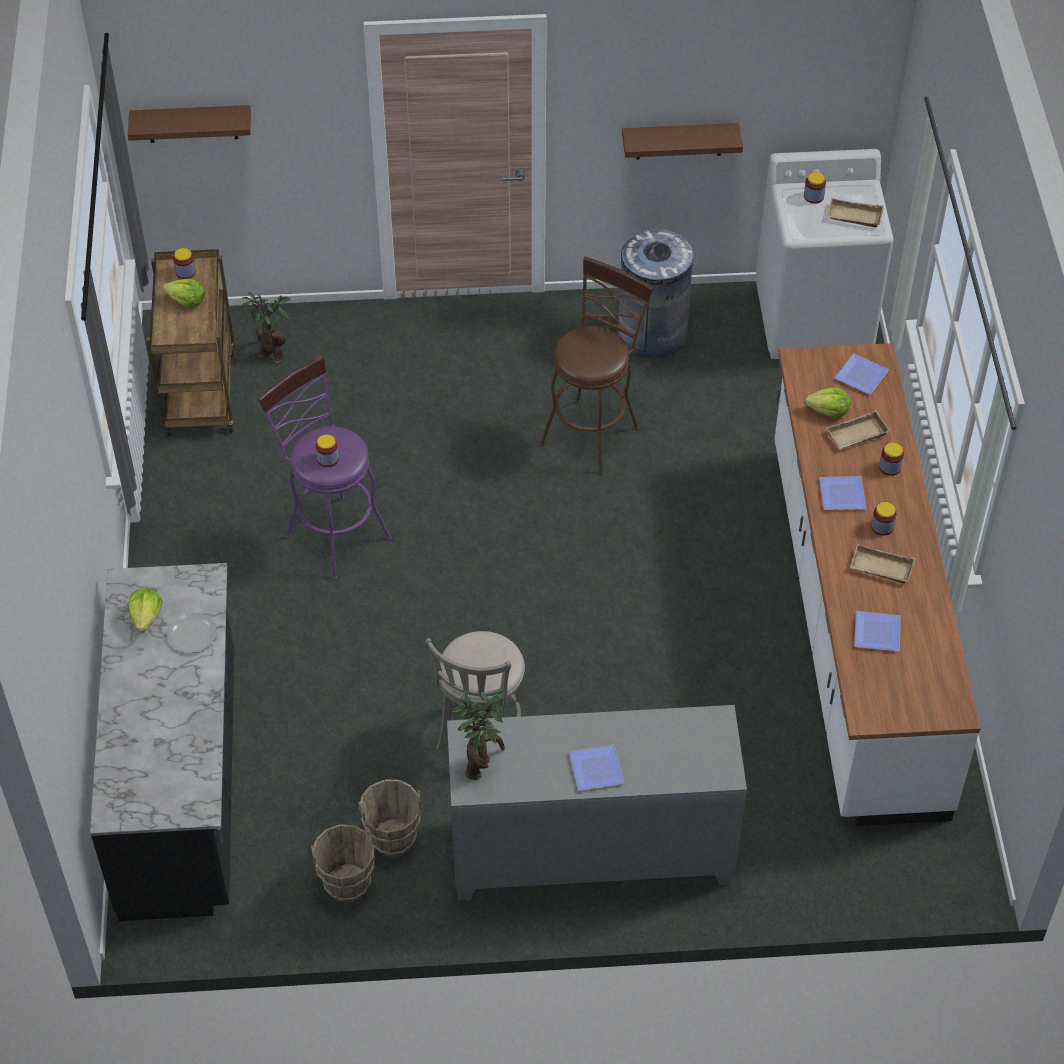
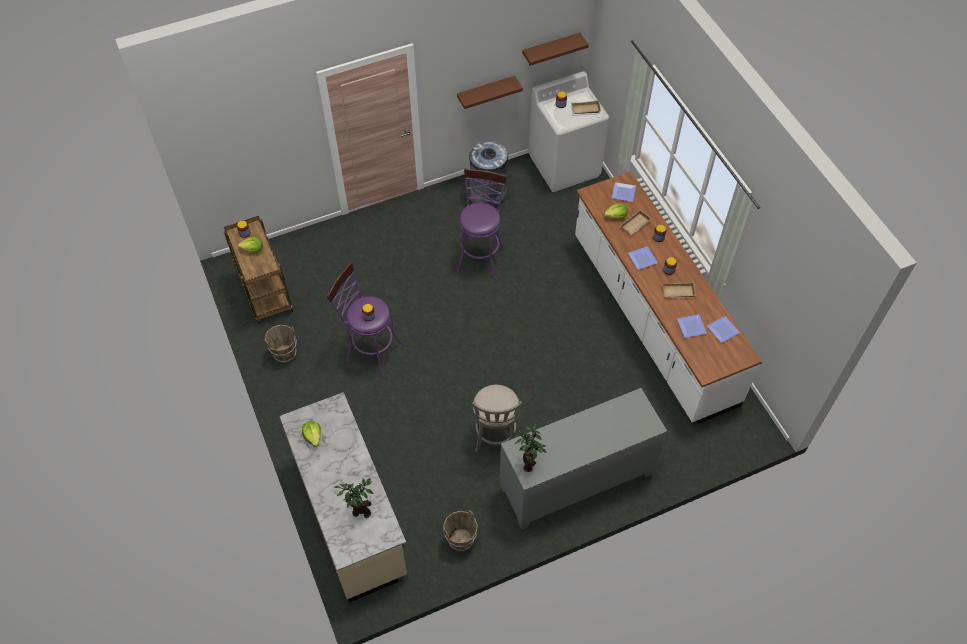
camera: 20 degrees left, 5 degrees up
(183, 785) = (351, 515): black counter -> beige counter
(192, 123) = (228, 151): brown shelf -> brown shelf (550, 49)
(270, 354) = (294, 262): potted plant -> potted plant (359, 511)
(393, 838) = (473, 507): brown bucket -> brown bucket (285, 354)
(593, 431) = (481, 255): brown stool -> purple stool
(598, 770) = (589, 445): plate -> plate (724, 330)

